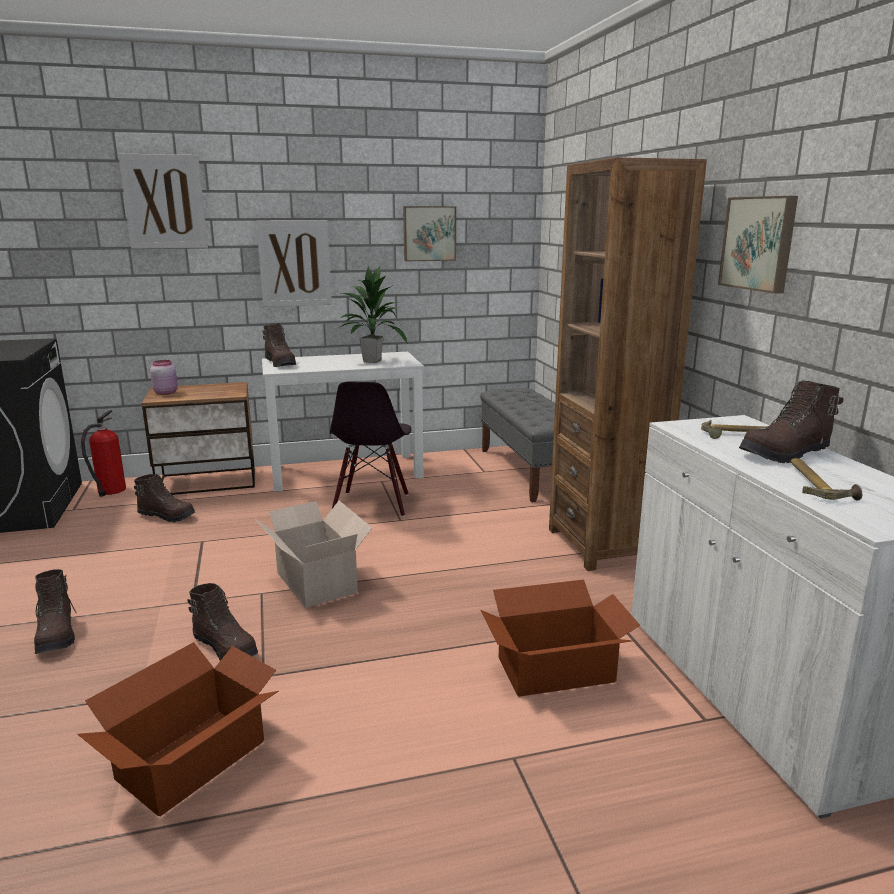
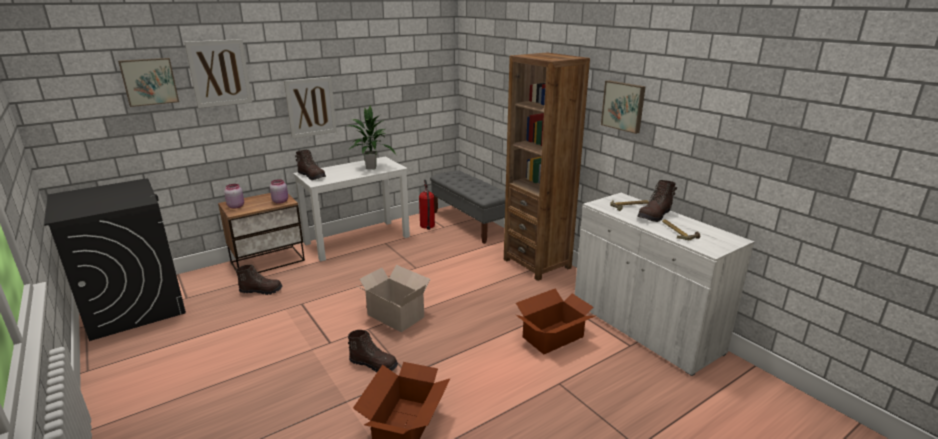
camera: 20 degrees left, 5 degrees up
(57, 635) = (261, 381): brown boot -> none
(110, 491) = (201, 279): fire extinguisher -> fire extinguisher (427, 226)
(226, 393) = (280, 201): none -> pink jar
(372, 504) = (391, 260): black chair -> none
(429, 233) = (394, 79): picture -> picture (149, 81)

